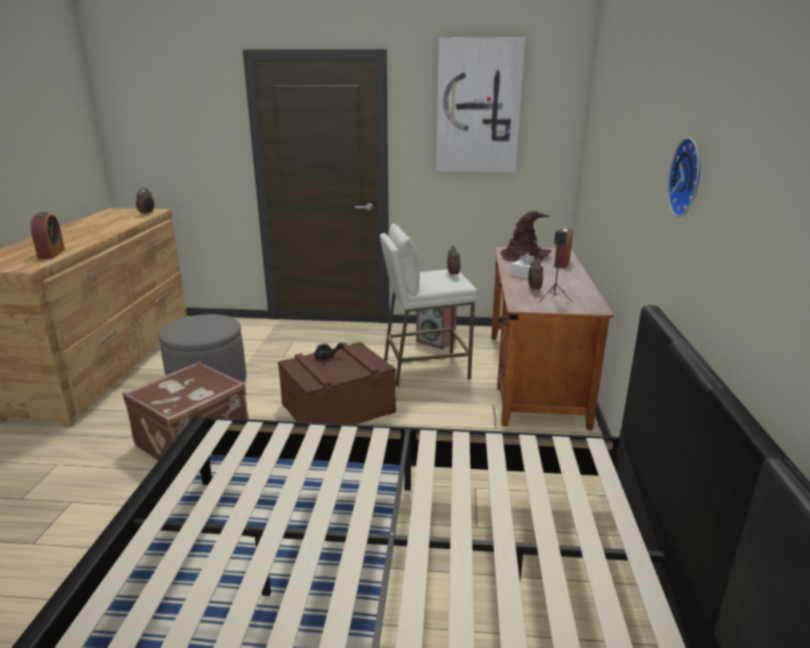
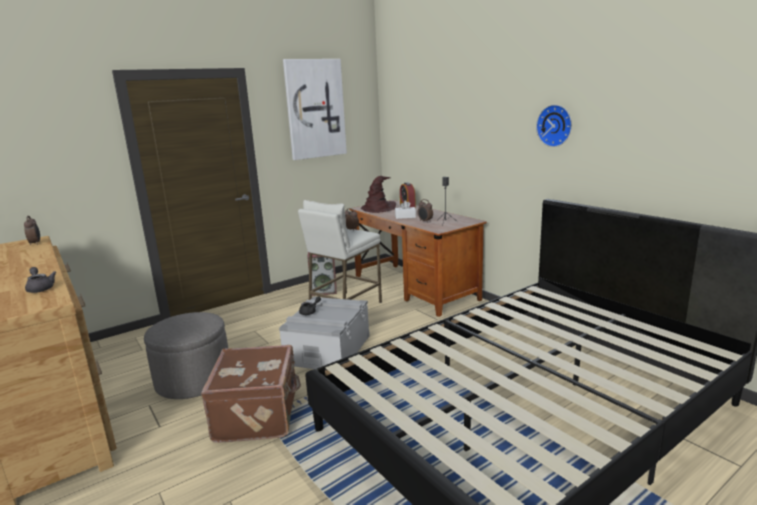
camera: 40 degrees left, 5 degrees down
(51, 254) = (40, 288): alarm clock -> grey teapot
(338, 408) = (328, 349): brown storage box -> grey storage box

